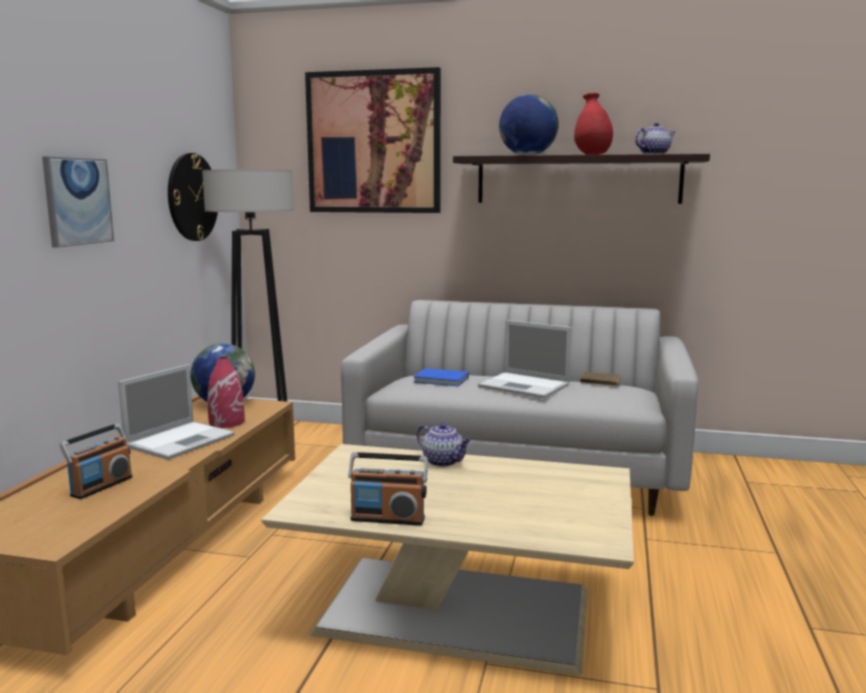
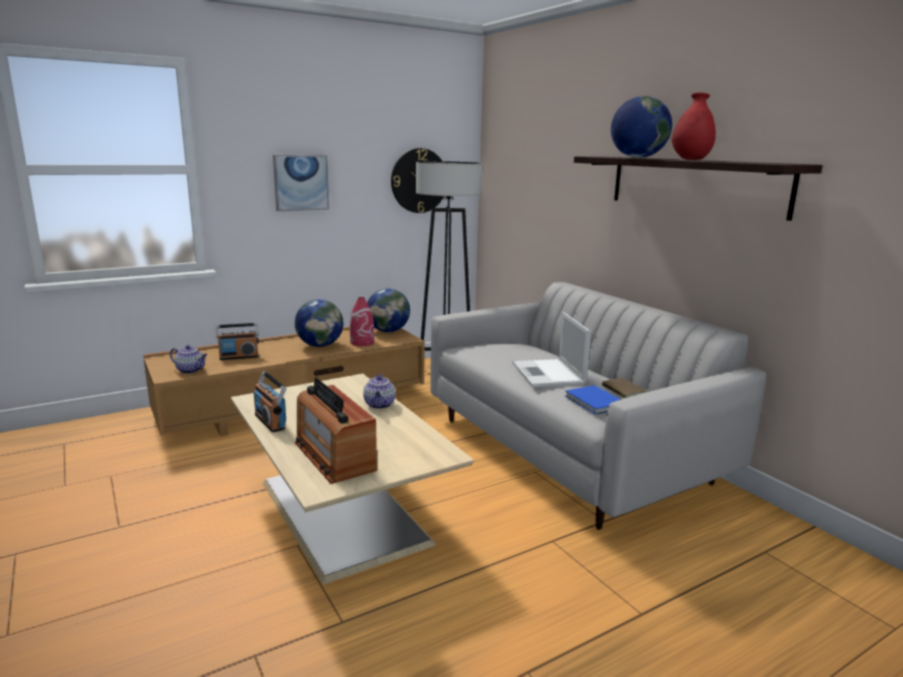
camera: 45 degrees right, 5 degrees up
(181, 440) = (320, 345): laptop -> globe
(374, 142) = (552, 140): picture -> none
(442, 380) = (504, 351): blue book -> blue book (594, 403)
(535, 515) = (334, 456): none -> radio
(654, 154) = (744, 162): teapot -> teapot (191, 370)

